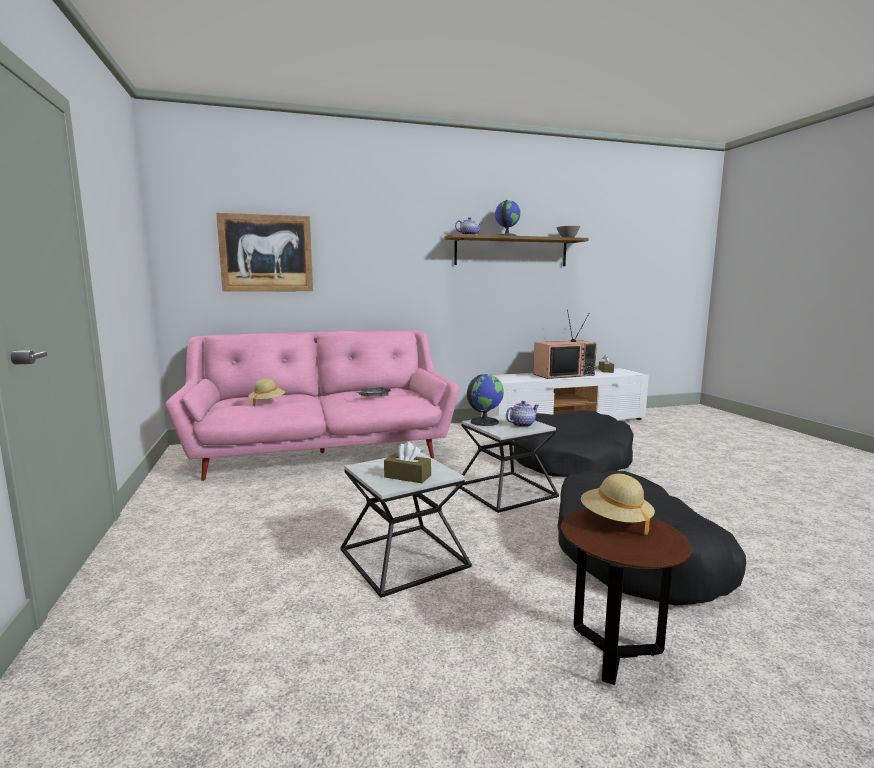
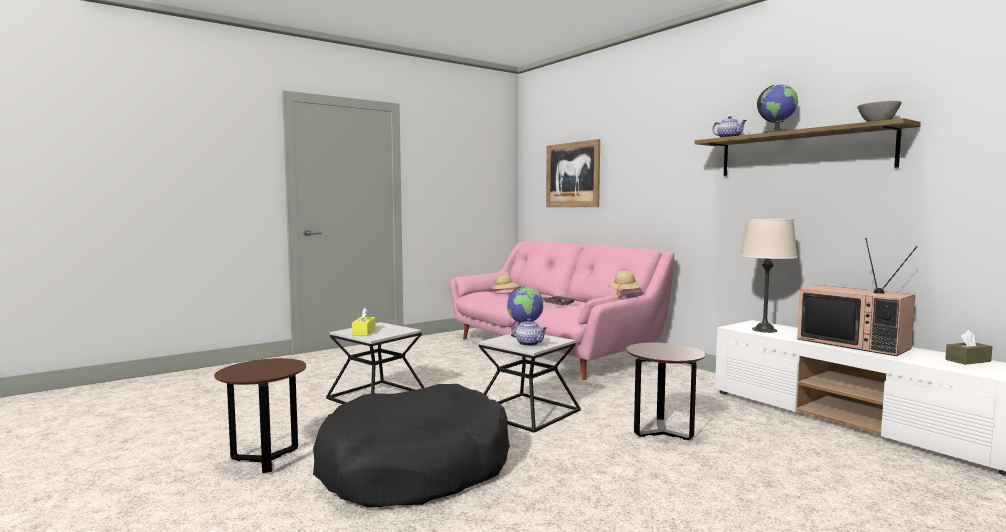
camera: 70 degrees right, 5 degrees down
(407, 476) = (364, 332): brown tissue box -> yellow tissue box
(516, 378) = (764, 330): none -> beige table lamp
(570, 460) = (662, 432): black dog bed -> brown side table
(615, 521) = (281, 367): beige hat -> beige hat (625, 293)

